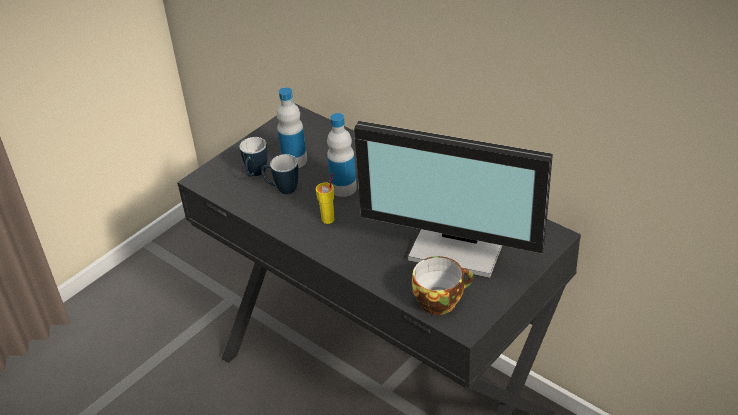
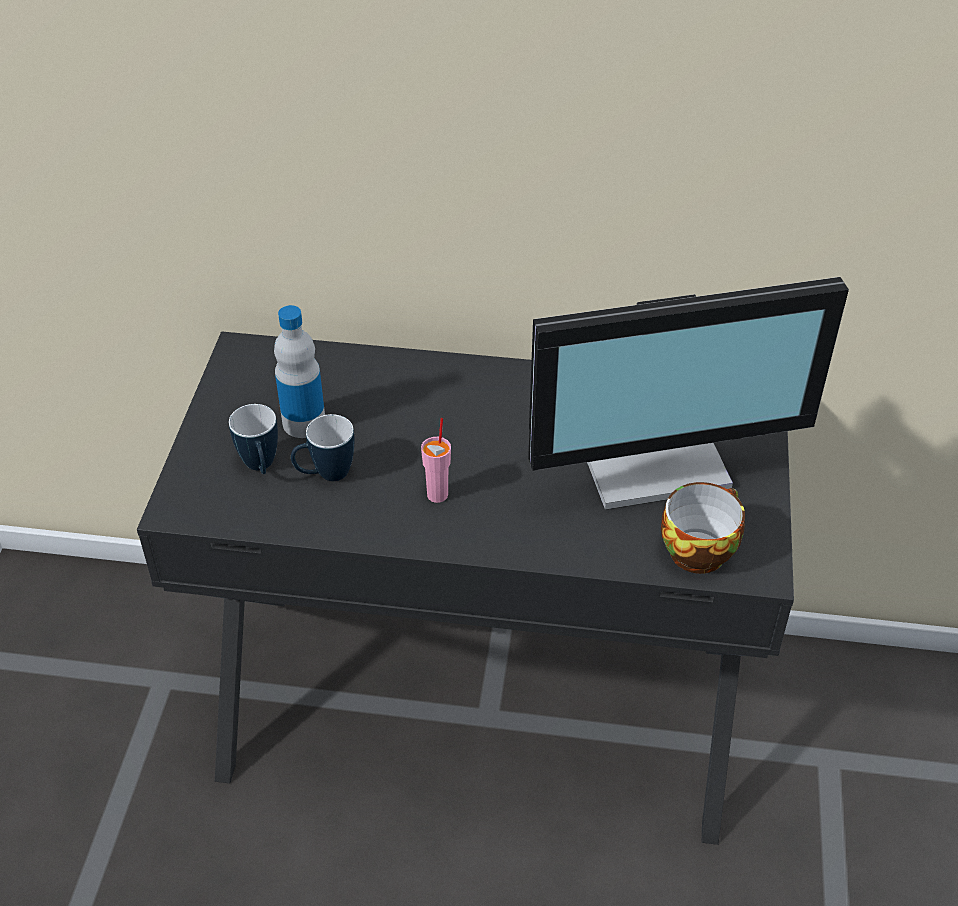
camera: 35 degrees left, 5 degrees up
(328, 219) = (438, 494): yellow cup -> pink cup
(343, 188) = (417, 438): bottle -> none

